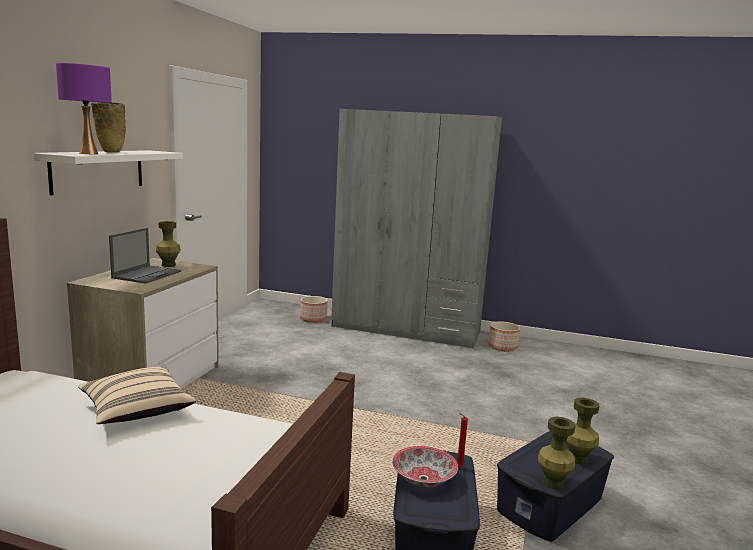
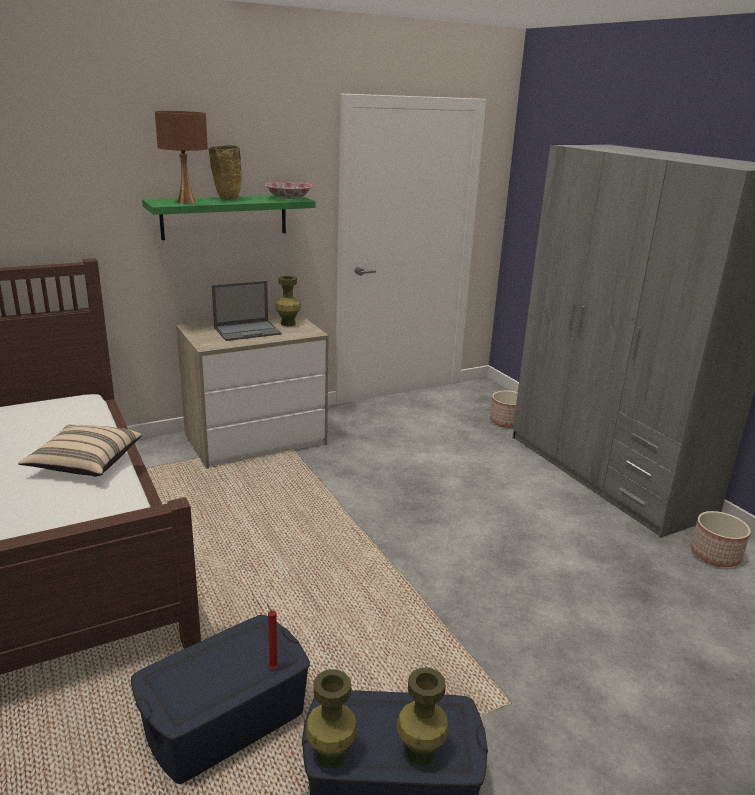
camera: 45 degrees right, 10 degrees up
(88, 153) = (186, 202): purple table lamp -> brown table lamp
(98, 170) = (224, 216): white shelf -> green shelf
(423, 479) = (221, 655): bowl -> bowl (288, 198)

